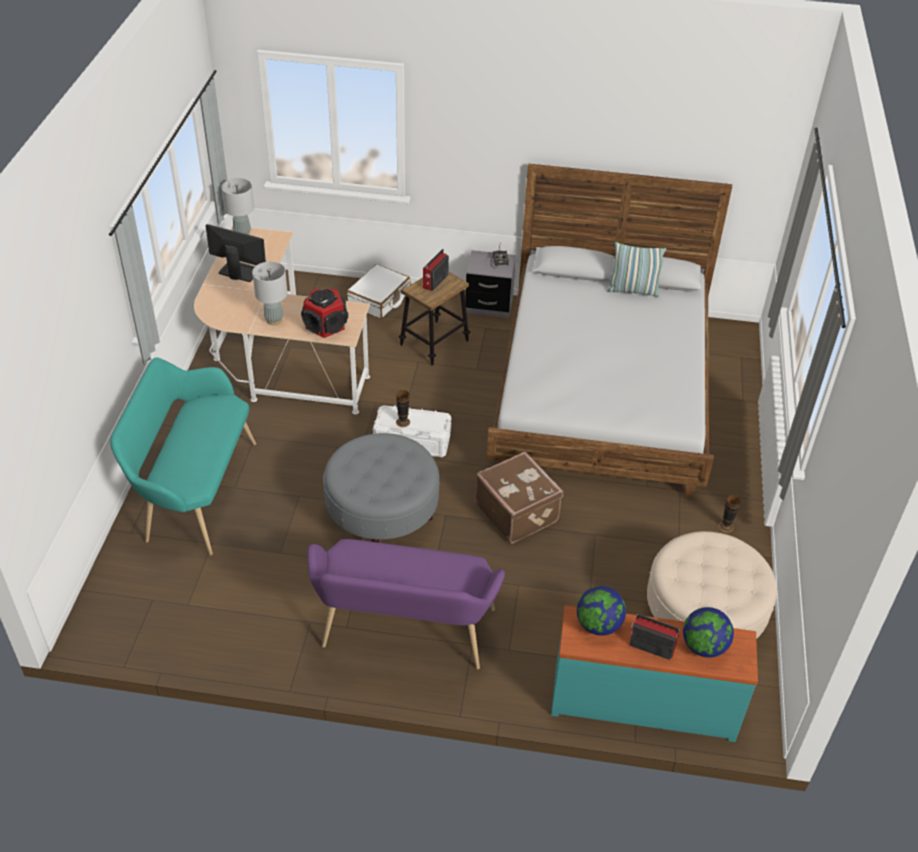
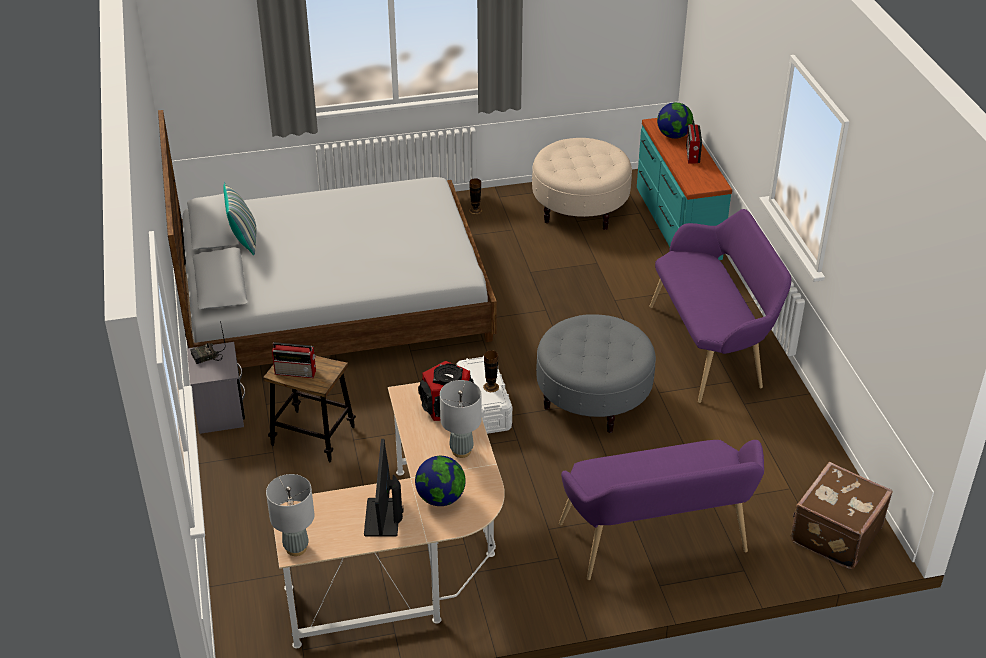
camera: 110 degrees left, 5 degrees down
(195, 492) = (657, 543): turquoise bench -> purple bench
(379, 299) = (245, 508): white suitcase -> none
(517, 512) = (533, 319): brown suitcase -> brown suitcase (834, 534)
(598, 625) = (693, 178): globe -> globe (440, 498)

